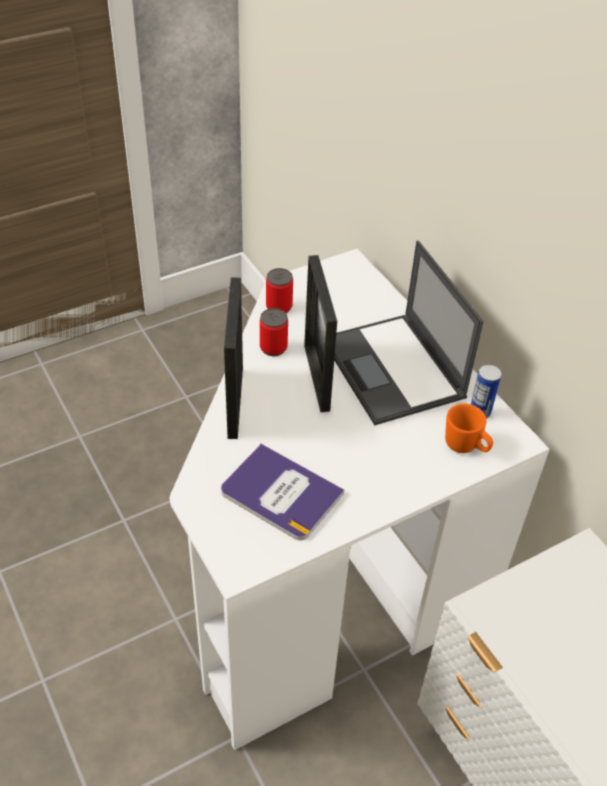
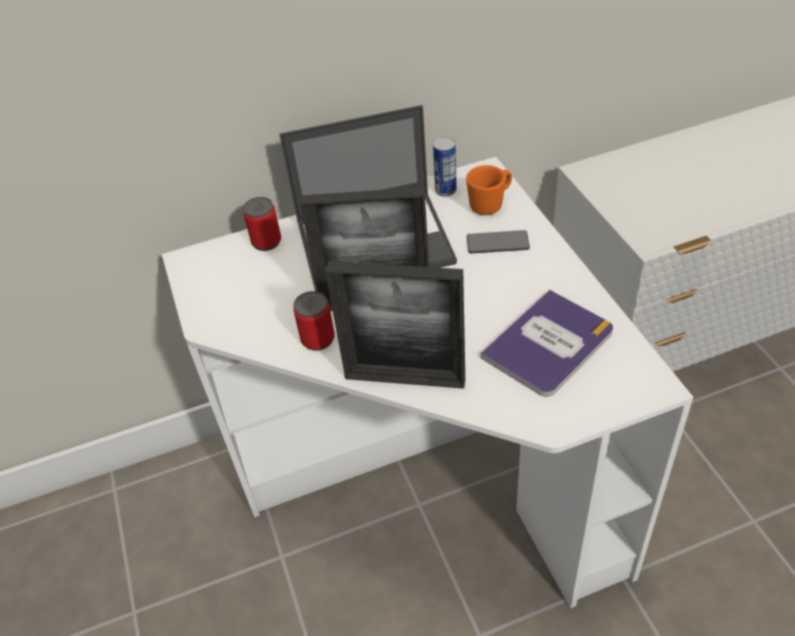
camera: 75 degrees left, 0 degrees up
(279, 307) = (245, 330): can -> can (266, 242)
(409, 454) = (497, 243): none -> phone

